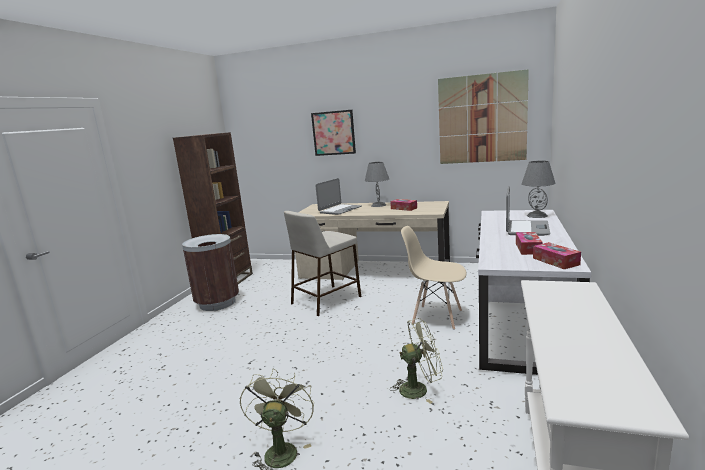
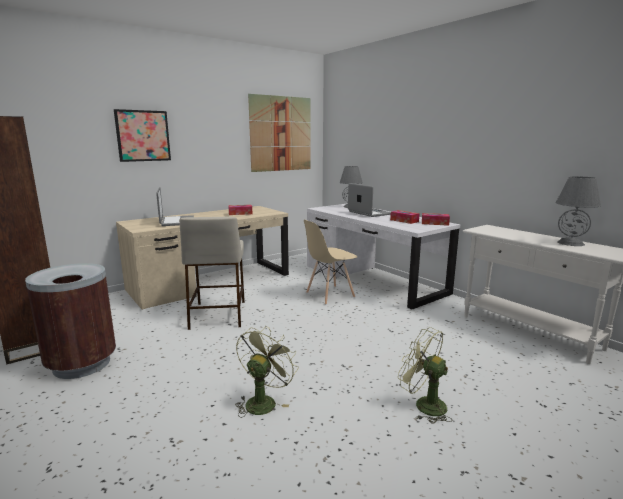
camera: 55 degrees left, 0 degrees up
(378, 205) = (205, 214): grey table lamp -> grey table lamp (570, 243)
(419, 388) = (408, 332): green fan -> green fan (263, 401)

